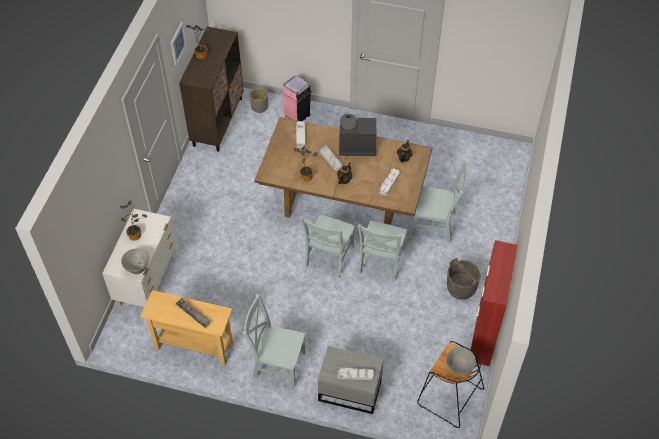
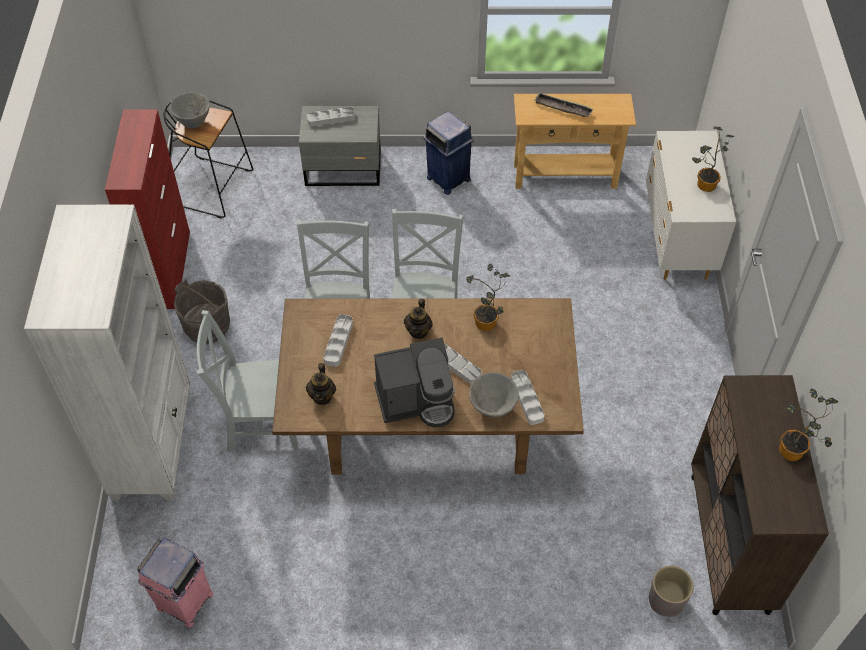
camera: 165 degrees right, 0 degrees up
(137, 268) = (673, 145): grey bowl -> grey bowl (492, 408)
(177, 43) = (828, 365): picture -> none
(277, 363) = (448, 178): grey chair -> blue trash can
(297, 115) = (581, 598): pink trash can -> pink trash can (184, 602)
(496, 226) = (153, 444): none -> white bookcase

